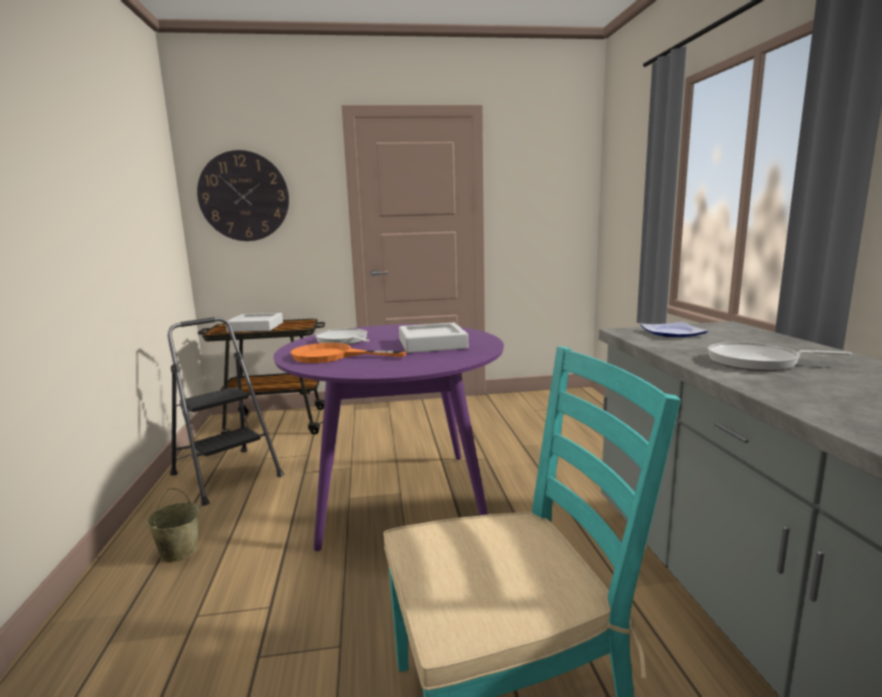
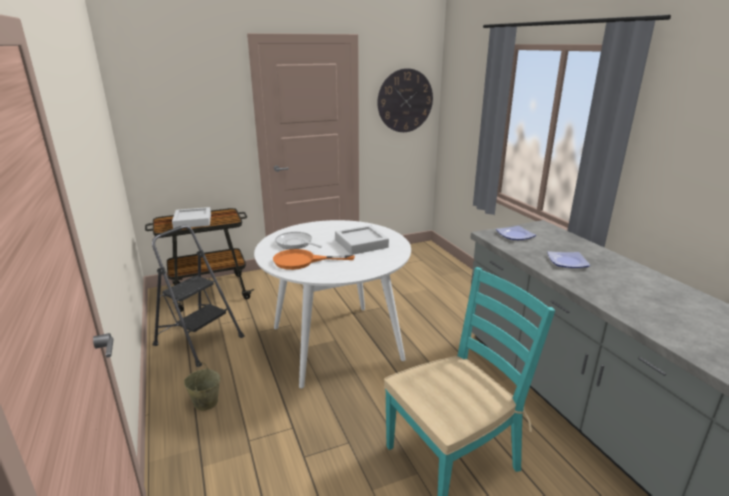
camera: 15 degrees left, 10 degrees up
(244, 196) = (167, 110): wall clock -> wall clock (405, 101)
(398, 497) = (336, 343): purple dining table -> white dining table
(758, 362) = (568, 262): frying pan -> plate

